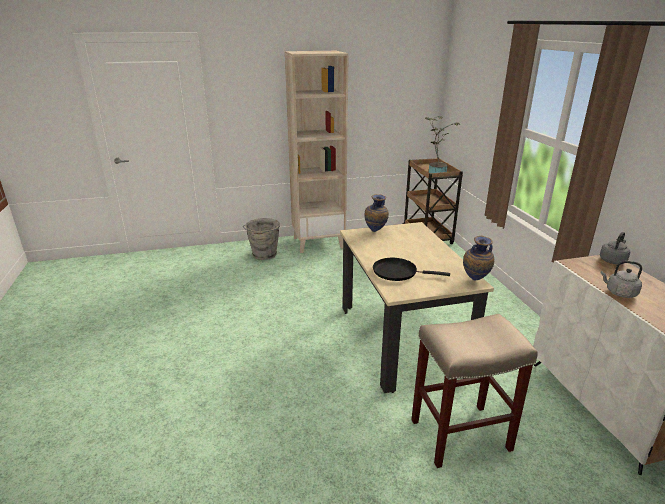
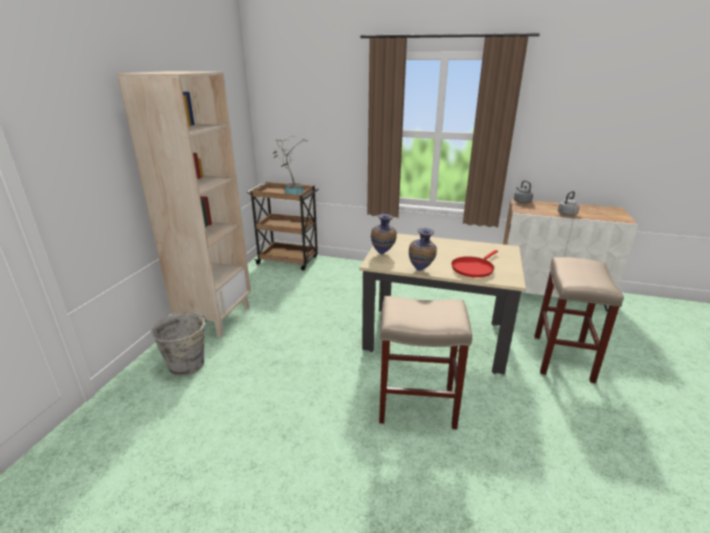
camera: 60 degrees left, 0 degrees up
(299, 352) = (415, 405): none -> beige stool
(398, 272) = (473, 268): black frying pan -> red frying pan
(475, 281) = (506, 248): vase -> vase (421, 271)

